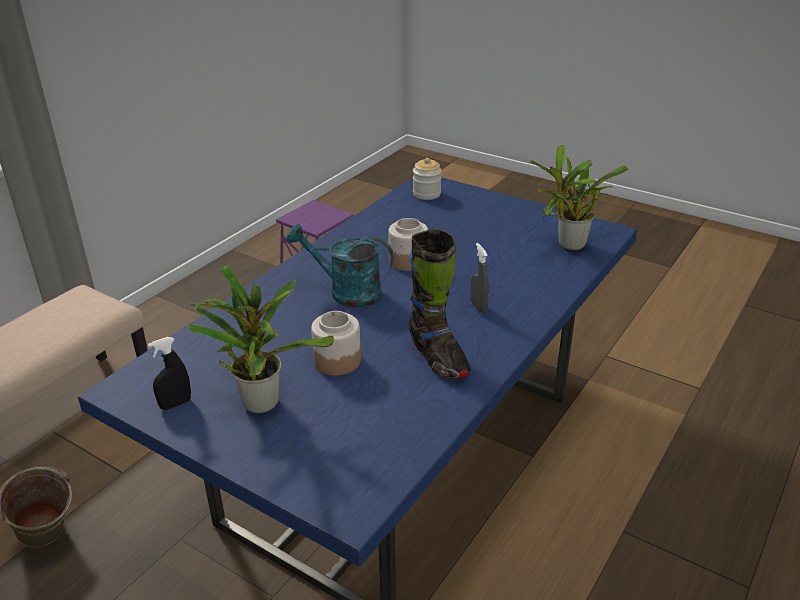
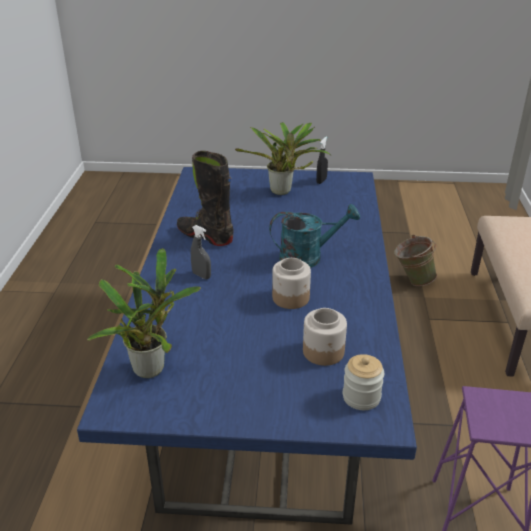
camera: 150 degrees right, 0 degrees up
(337, 360) = (264, 218): jar -> jar (324, 352)

